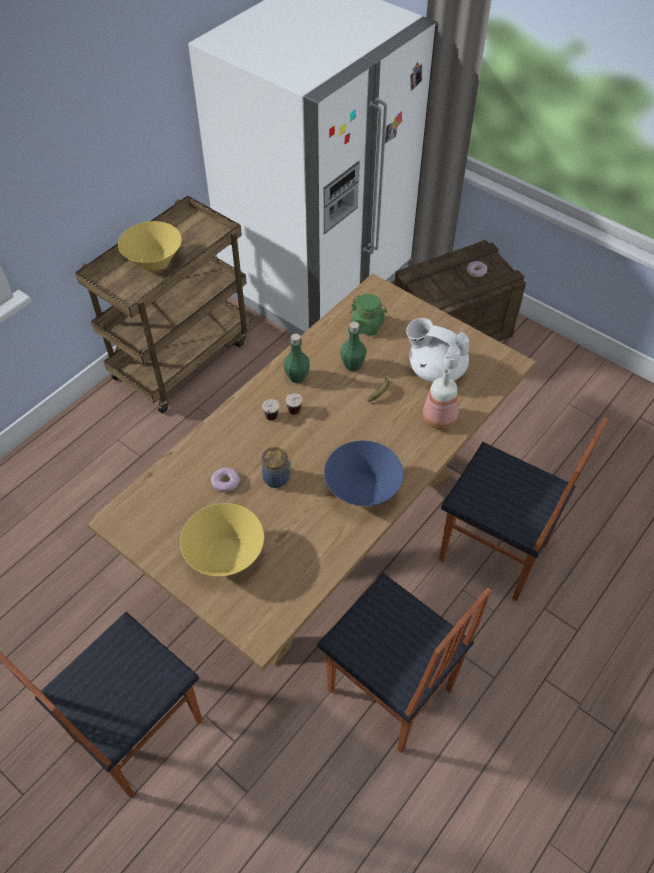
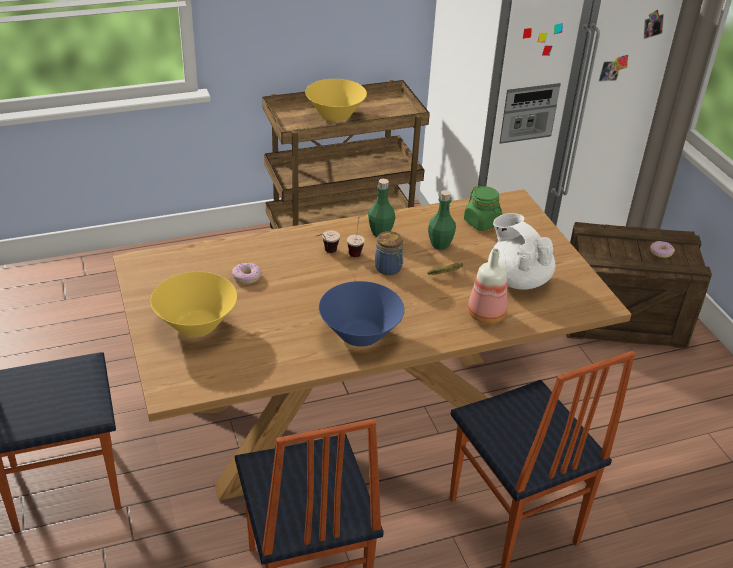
camera: 30 degrees right, 15 degrees down
(277, 478) = (293, 293): jar -> jar (389, 269)

